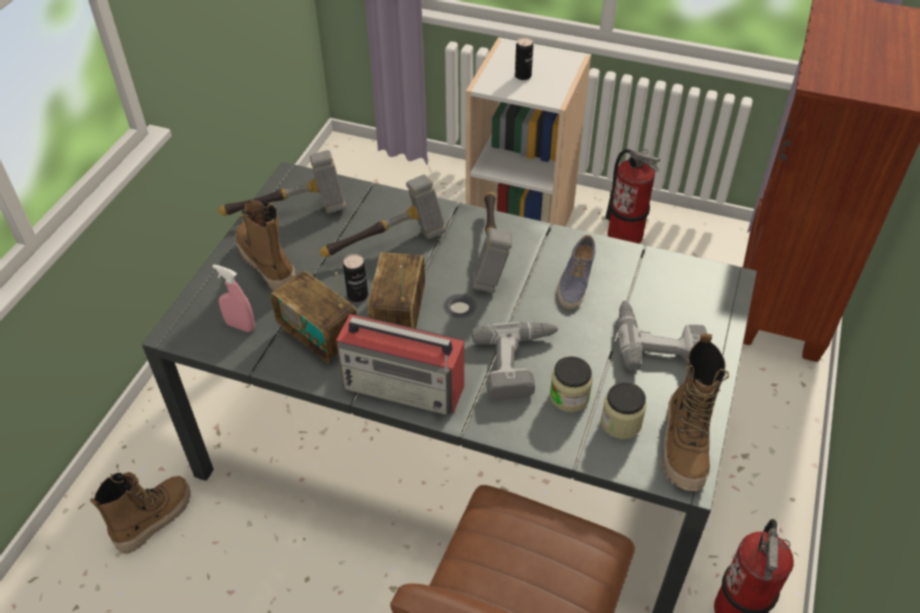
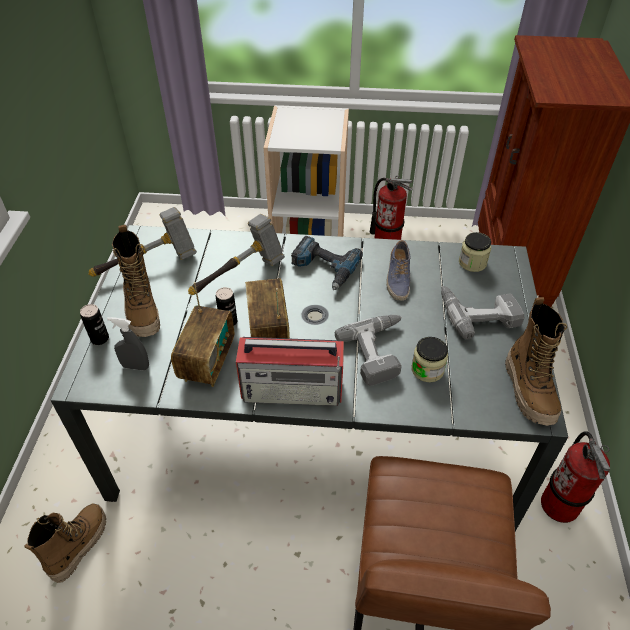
camera: 15 degrees left, 0 degrees up
(240, 326) = (135, 366): pink spray bottle -> grey spray bottle
(267, 265) = (143, 311): boot -> boot turned 150 degrees counterclockwise
(319, 336) = (207, 362): radio -> radio turned 105 degrees counterclockwise
(490, 252) = (323, 268): hammer -> power drill
(523, 76) = (303, 130): can -> can (100, 339)
(621, 423) = (474, 382): jar -> jar (472, 263)

